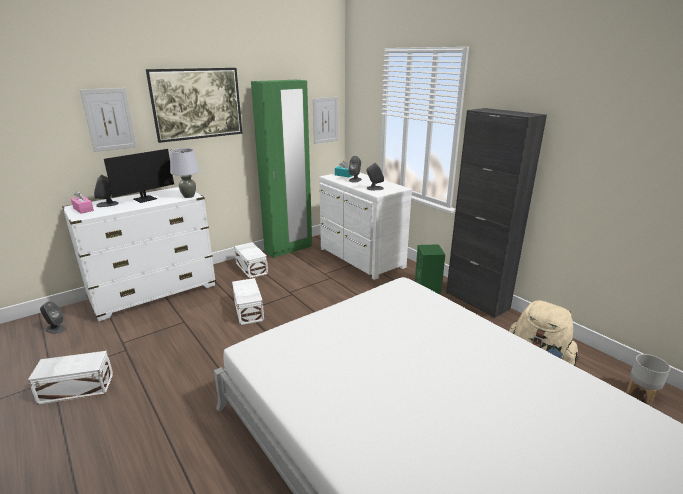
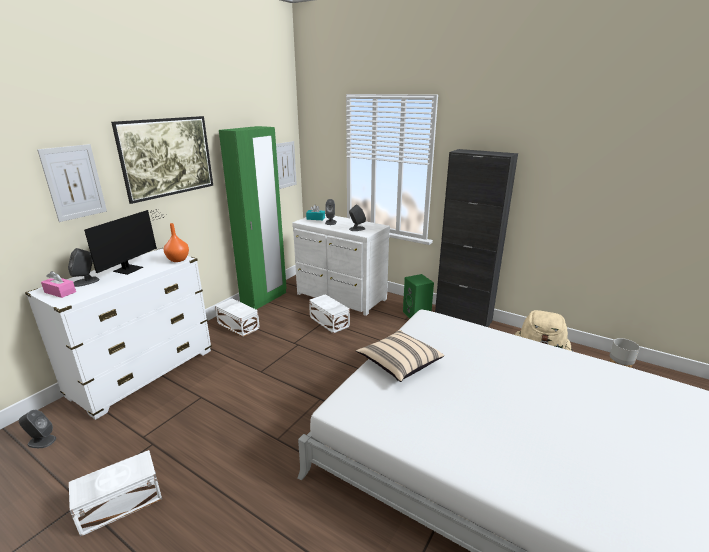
camera: 20 degrees left, 0 degrees up
(189, 196) = (178, 260): grey table lamp -> orange vase
(248, 311) = (264, 370): white storage box -> white storage box (329, 322)
(336, 323) = (399, 364): none -> beige pillow

